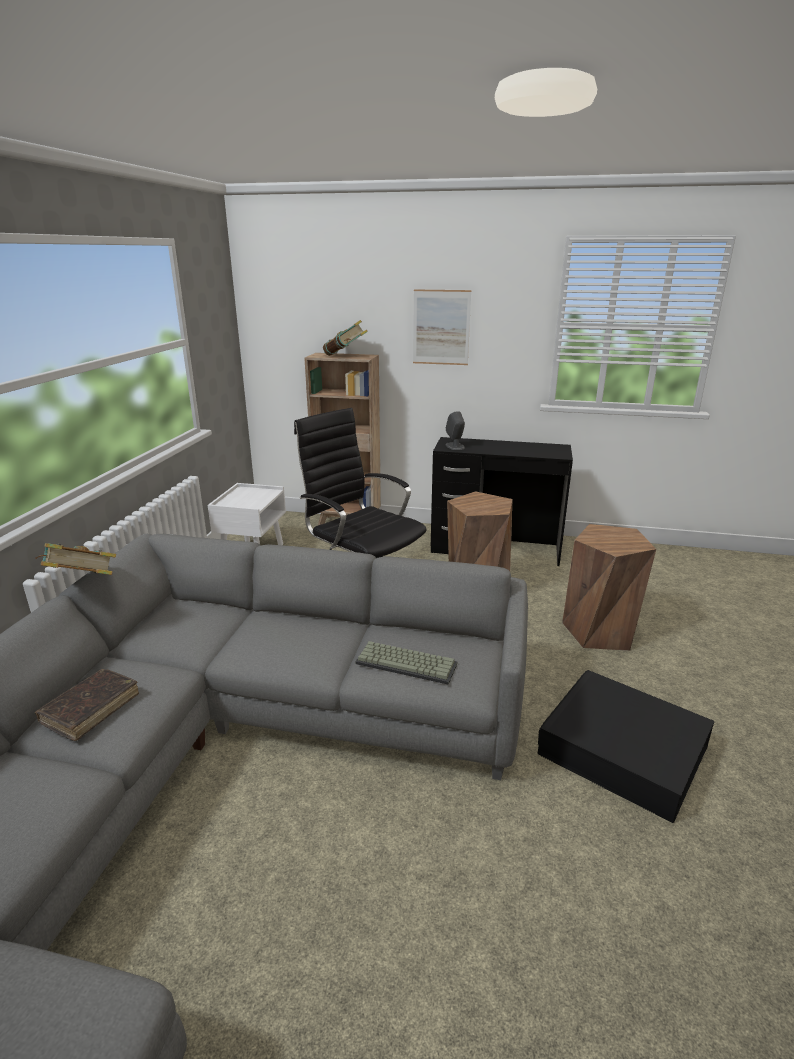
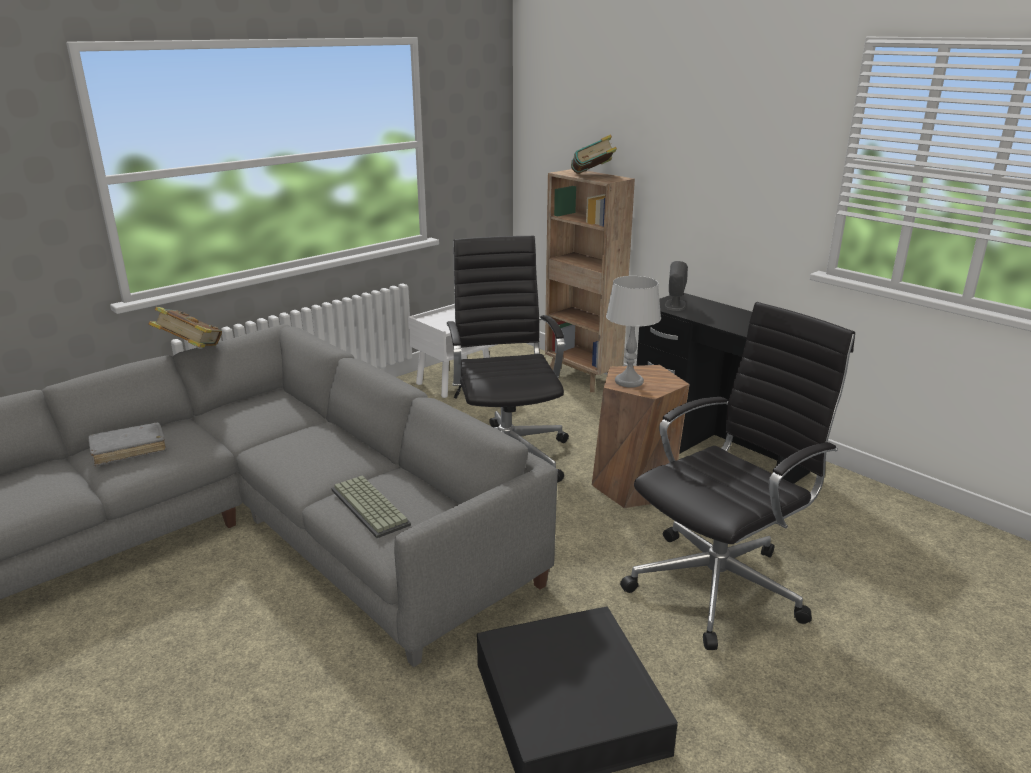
camera: 35 degrees right, 0 degrees up
(91, 709) = (129, 450): brown book -> grey book
(441, 327) = (705, 152): picture -> none
(476, 507) = (629, 382): none -> grey table lamp
(599, 631) = (720, 585): brown stool -> black office chair

